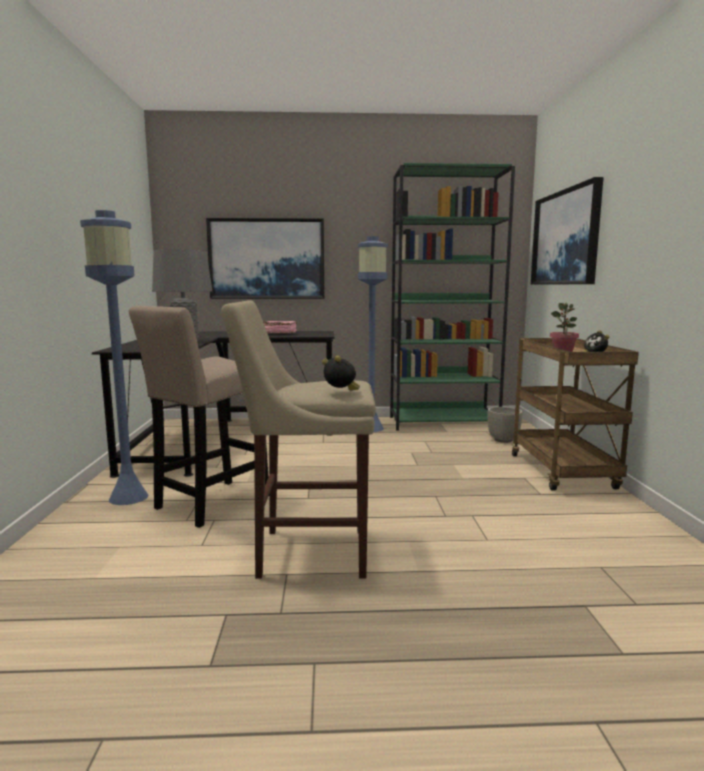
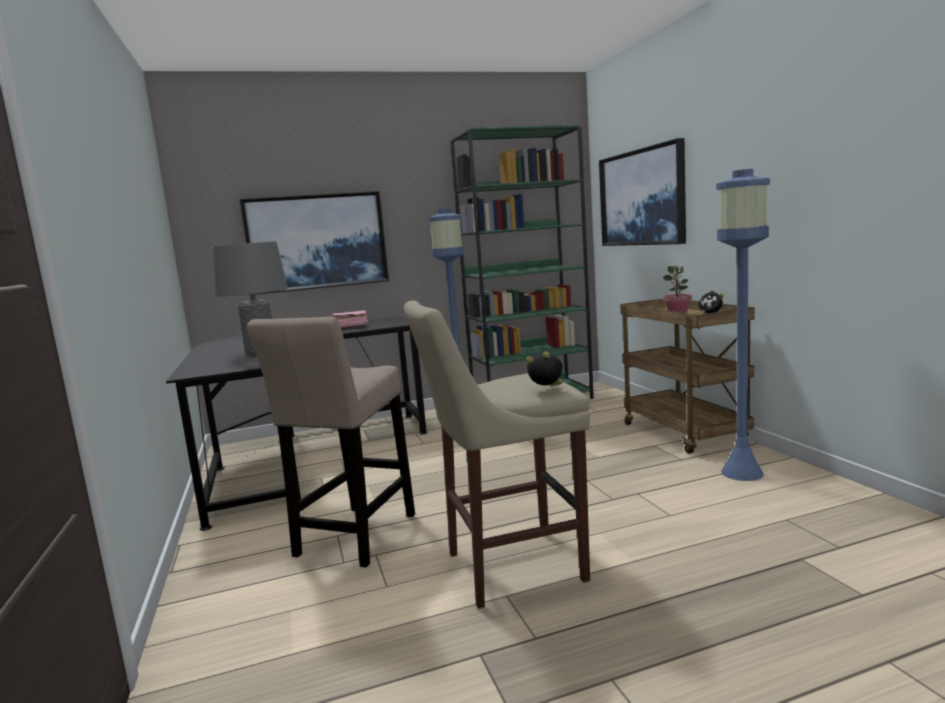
camera: 15 degrees left, 0 degrees up
(129, 497) = (249, 550): blue floor lamp -> blue floor lamp (741, 472)
(503, 440) = (605, 410): grey planter -> none

